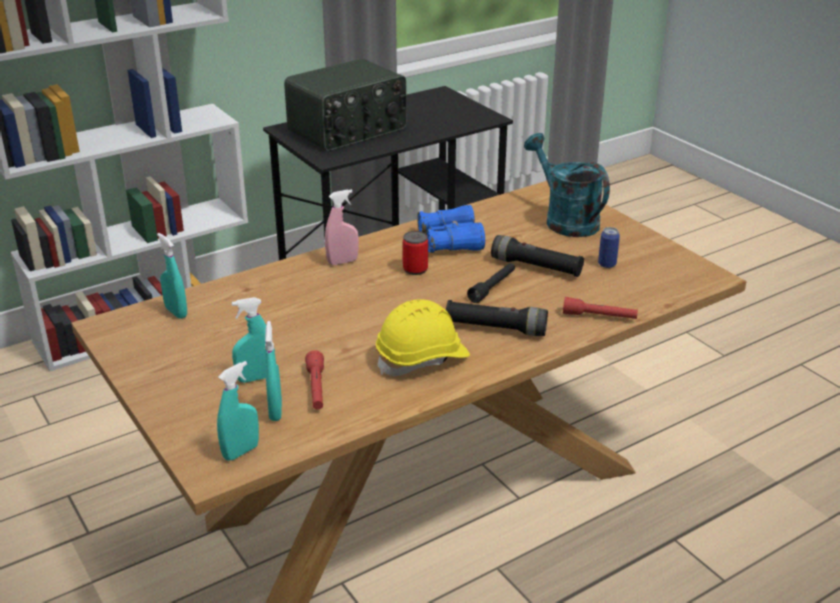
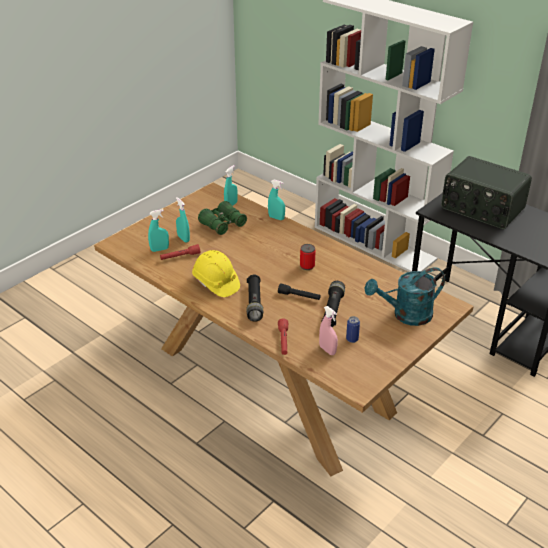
camera: 75 degrees right, 5 degrees up
(237, 329) = (223, 224): none -> green binoculars
(241, 452) = (128, 247): turquoise spray bottle -> turquoise spray bottle (276, 218)
(342, 262) = (303, 241): pink spray bottle -> pink spray bottle (327, 350)
(450, 241) = (348, 273): blue binoculars -> none
(565, 220) = (406, 315): turquoise watering can -> turquoise watering can turned 150 degrees counterclockwise

